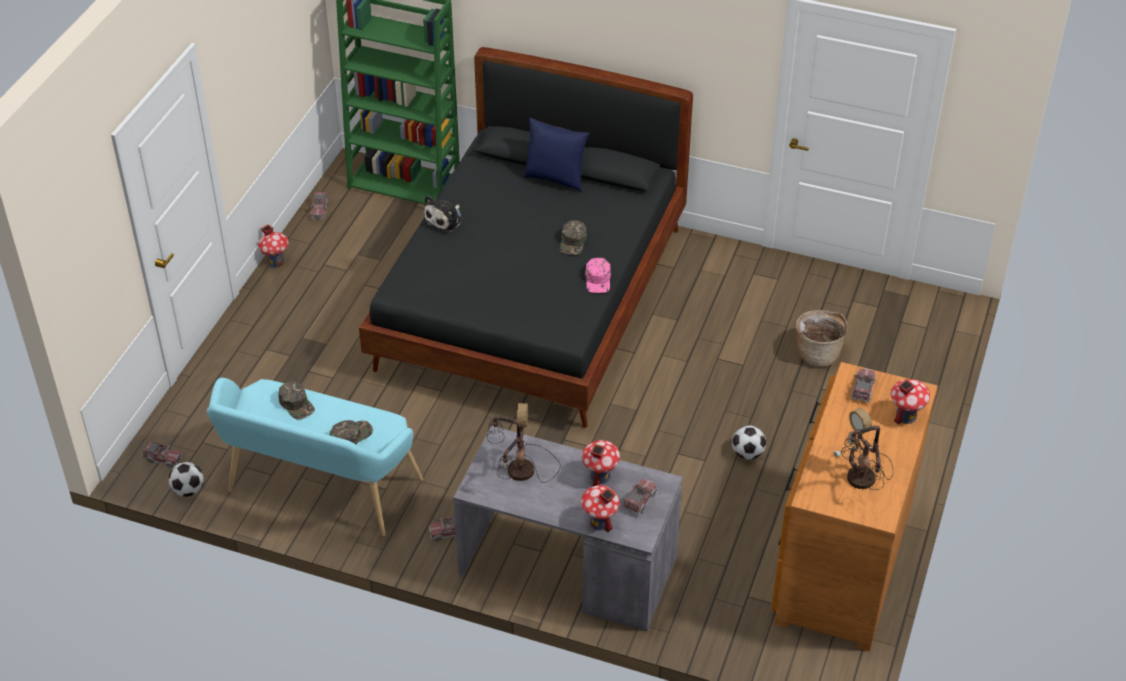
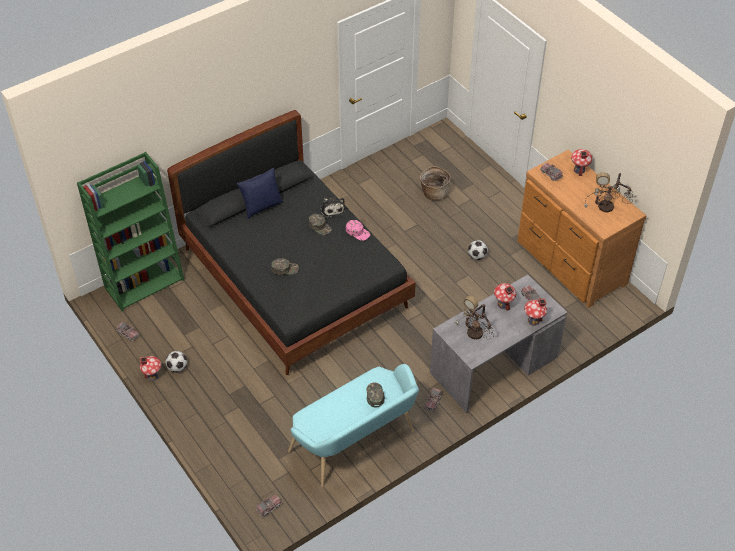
camera: 55 degrees left, 5 degrees up
(188, 490) = (305, 506): football -> football (177, 368)
(297, 404) = (330, 408): green cap -> green cap (285, 268)
(445, 220) = (250, 268): plush toy -> plush toy (332, 209)

